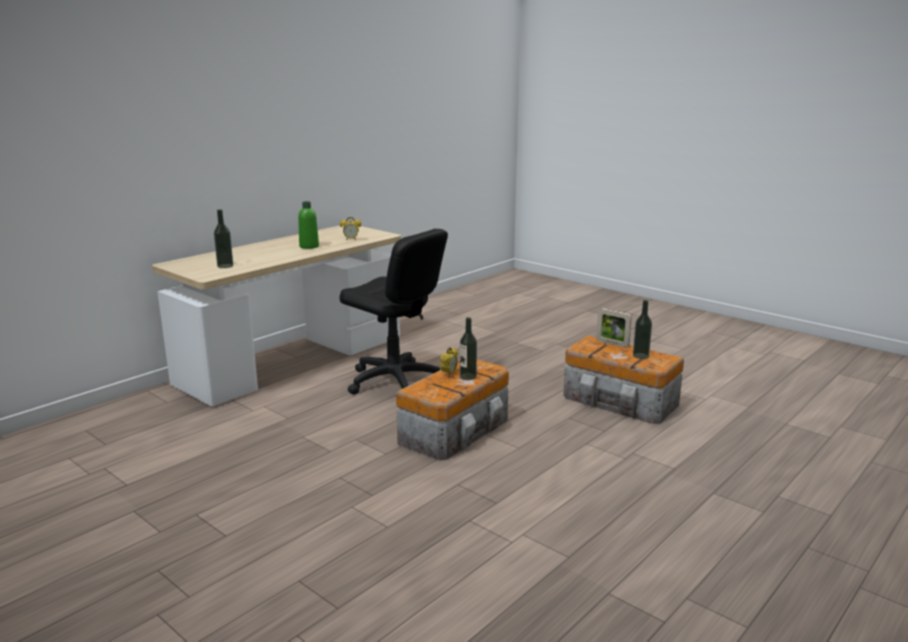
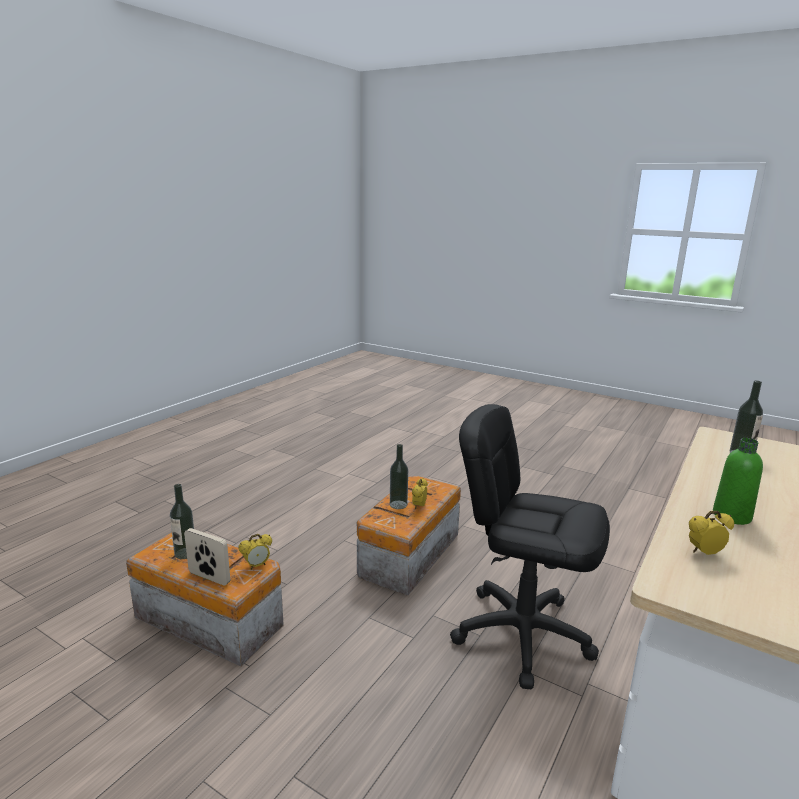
camera: 170 degrees right, 0 degrees up
(582, 347) = (257, 566): none -> alarm clock

